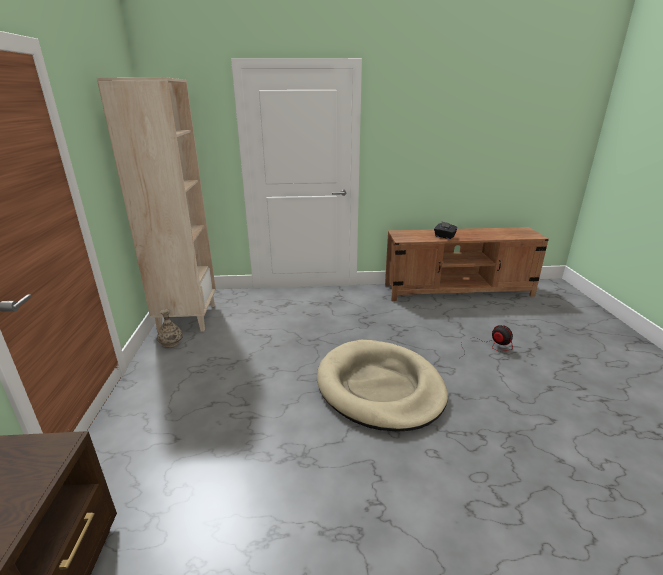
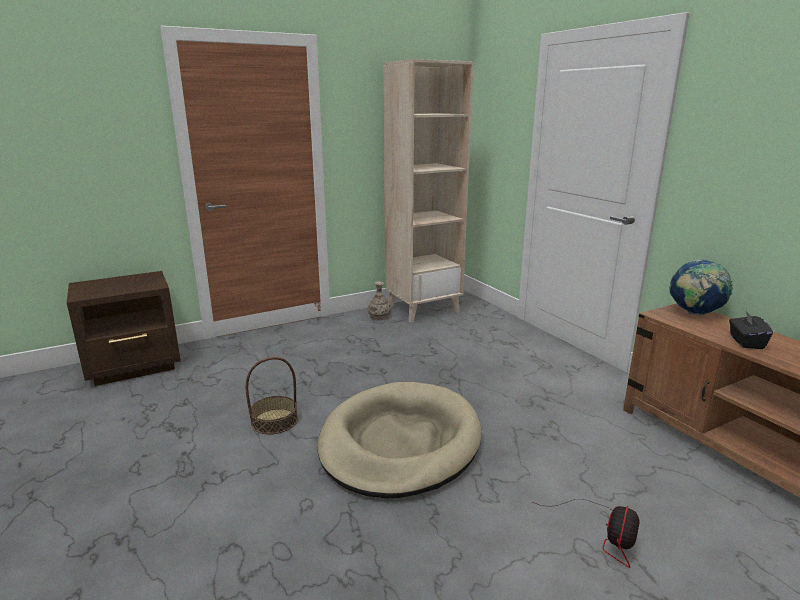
camera: 65 degrees right, 5 degrees down
(306, 451) = (274, 421): none -> basket
(405, 233) = (694, 313): none -> globe

